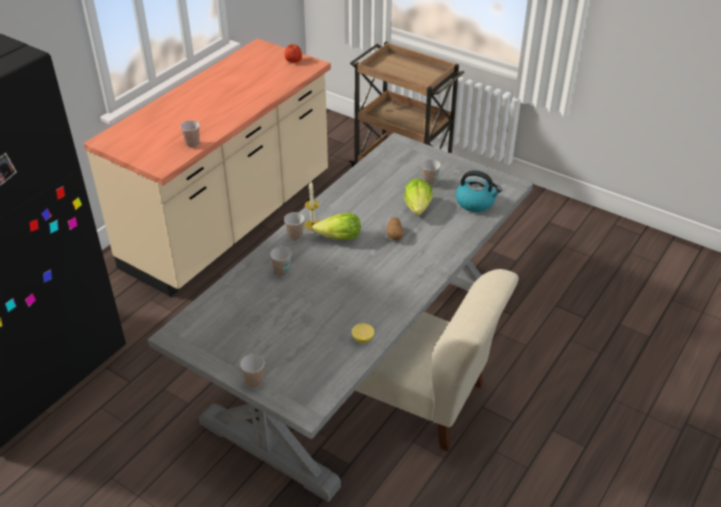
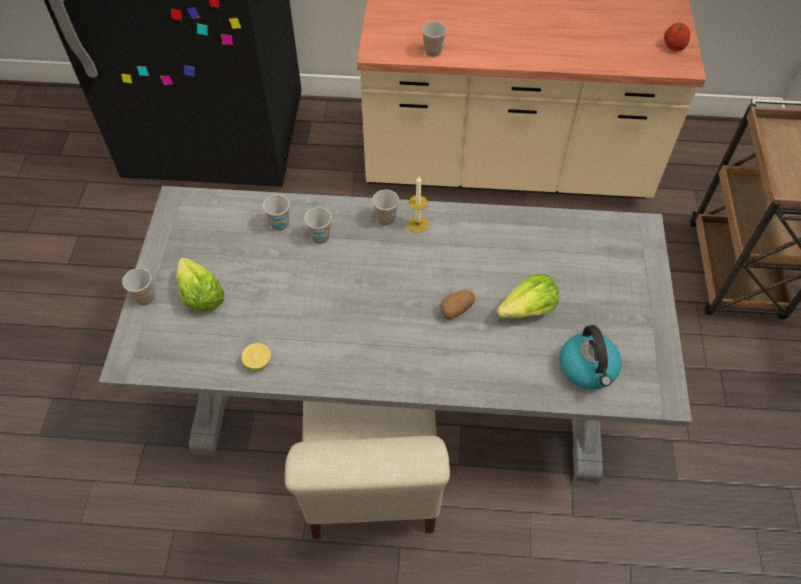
camera: 60 degrees right, 15 degrees up
(339, 238) = (412, 259): lettuce -> lettuce (200, 295)
(430, 182) = (588, 299): cup -> cup (279, 224)

